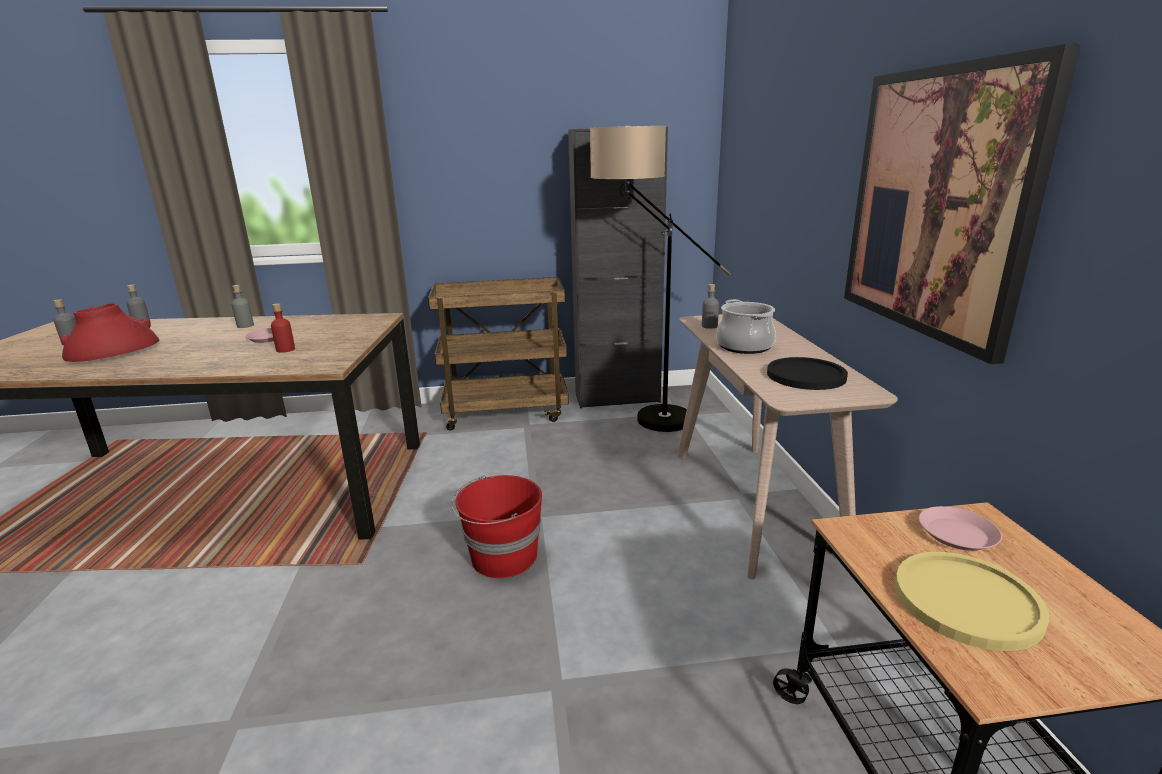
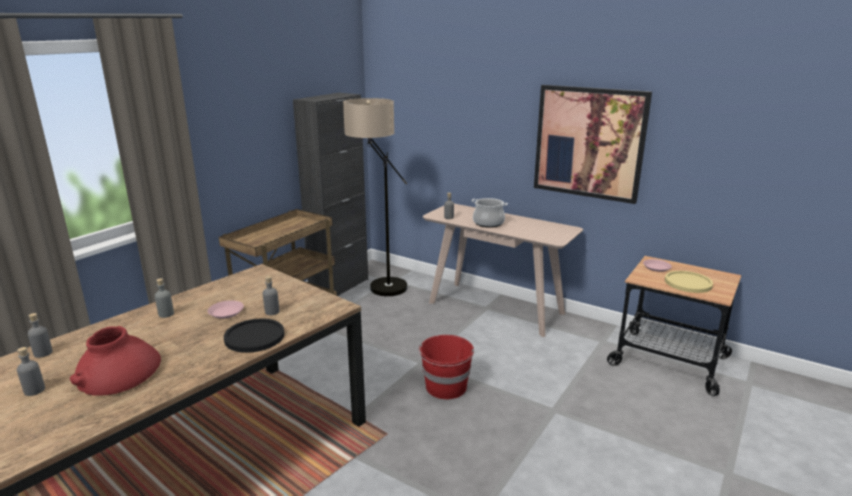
camera: 50 degrees left, 0 degrees up
(285, 349) = (272, 312): red bottle -> grey bottle
(806, 375) = (539, 229): black plate -> black plate (254, 337)

